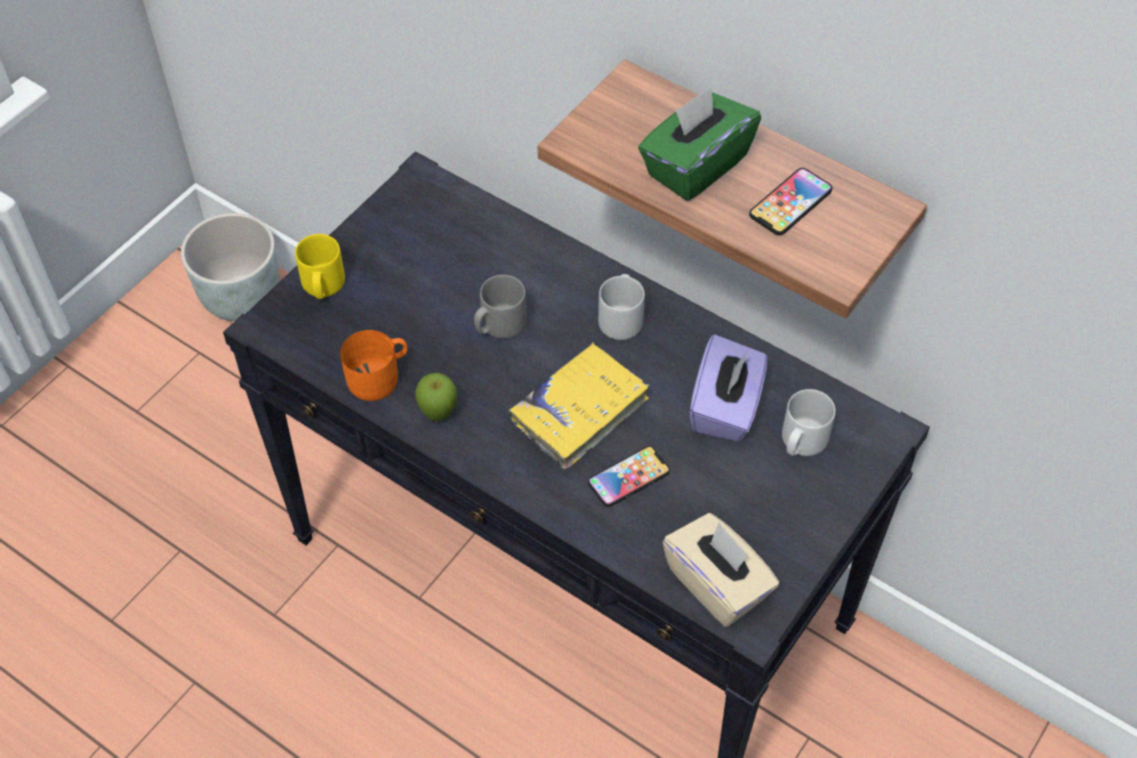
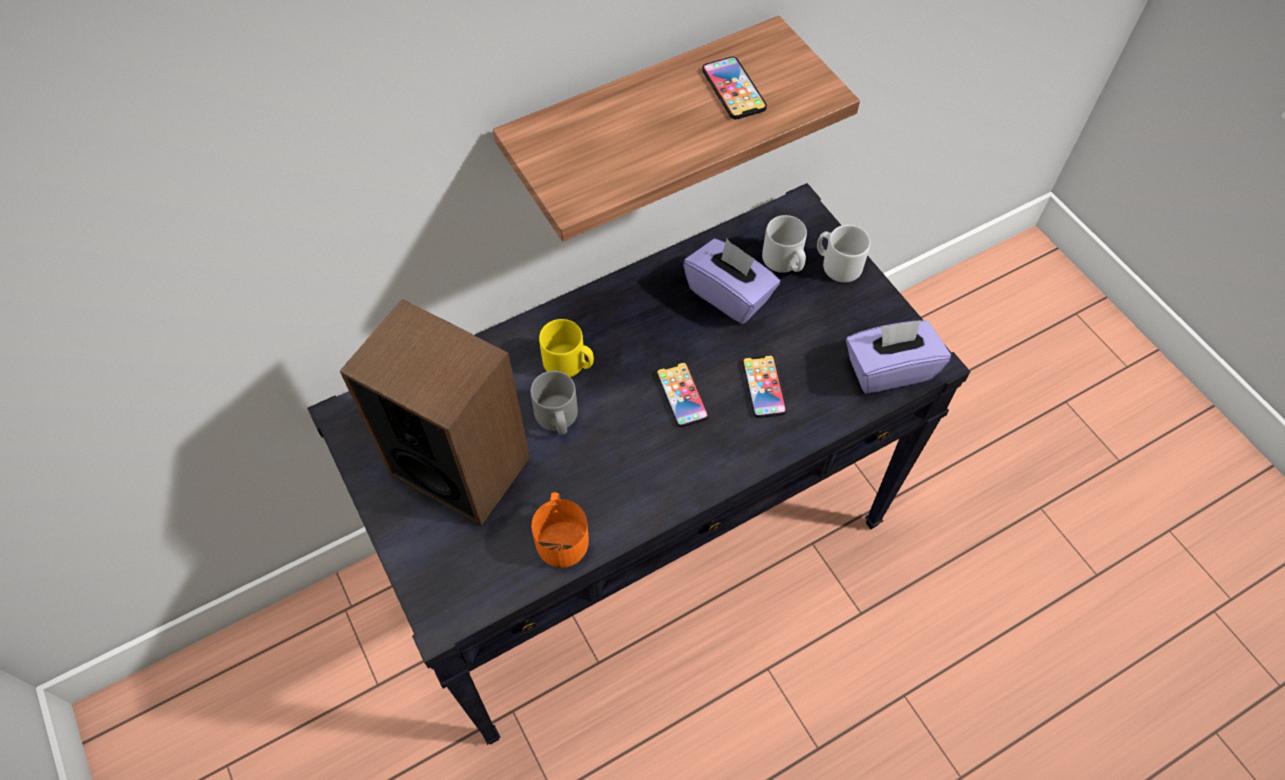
camera: 65 degrees left, 5 degrees up
(241, 300) = (192, 702): grey planter -> none
(323, 286) = (423, 548): yellow mug -> yellow mug (569, 363)
(414, 276) = (460, 465): none -> speaker
(438, 415) = (629, 503): apple -> none
(579, 412) = (682, 395): yellow book -> phone
(621, 318) = (602, 326): grey mug -> grey mug (837, 265)
(695, 166) = (656, 131): green tissue box -> none
(717, 584) = (888, 369): beige tissue box -> purple tissue box

